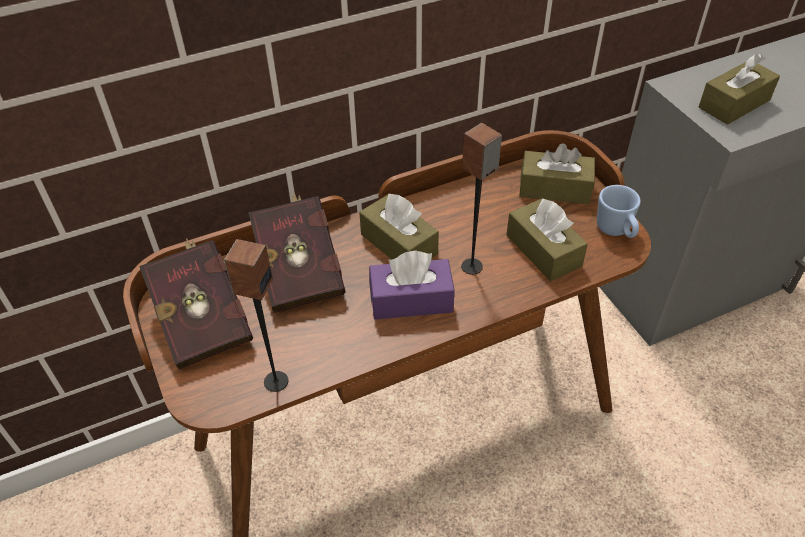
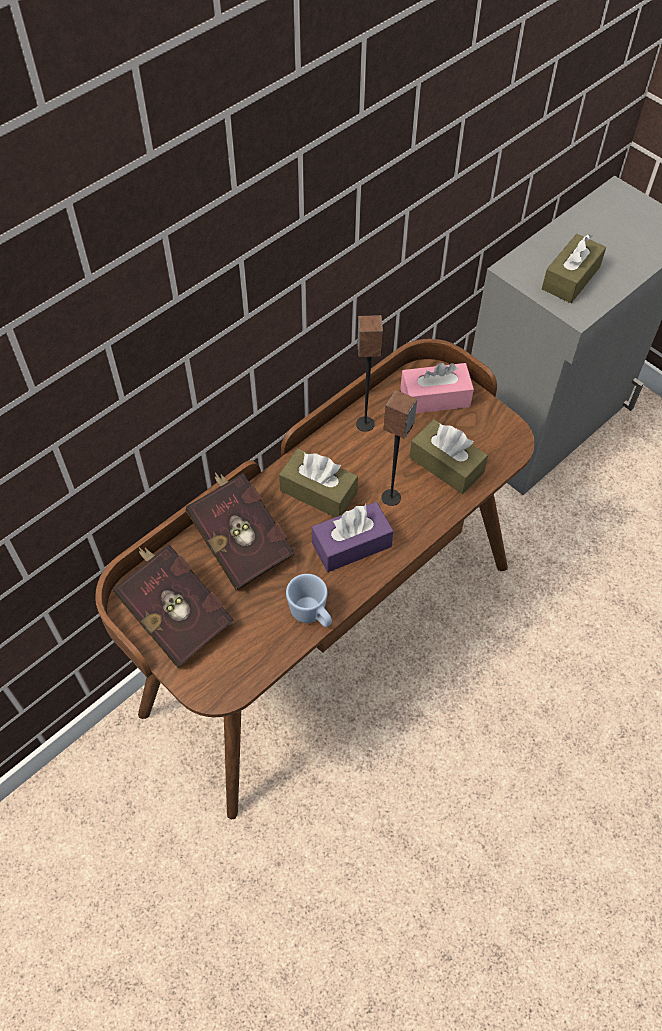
camera: 20 degrees left, 10 degrees up
(275, 381) = (267, 653): speaker -> speaker (364, 424)
(554, 188) = (435, 397): brown tissue box -> pink tissue box
(616, 231) = (501, 429): blue mug -> blue mug (311, 615)

